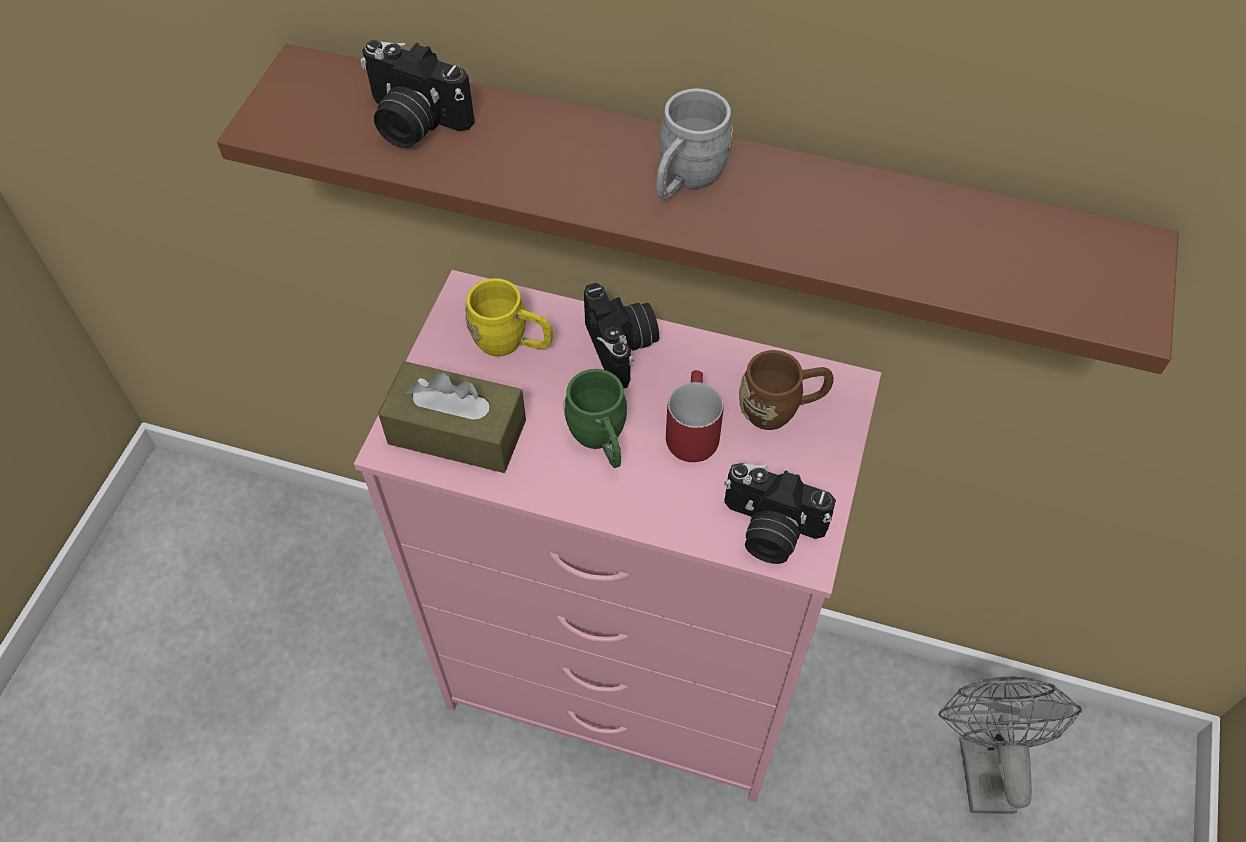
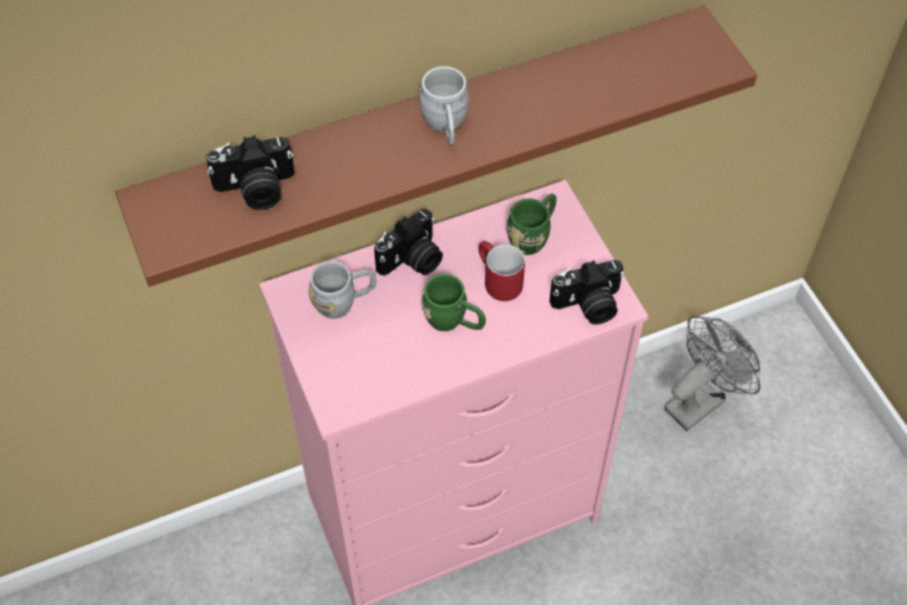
camera: 40 degrees left, 0 degrees up
(457, 432) = (365, 374): brown tissue box -> none
(511, 343) = (344, 302): yellow mug -> grey mug
(623, 348) = (412, 260): camera -> camera turned 105 degrees clockwise
(781, 409) = (533, 235): brown mug -> green mug
(982, 762) = (701, 399): grey fan -> grey fan turned 90 degrees clockwise

